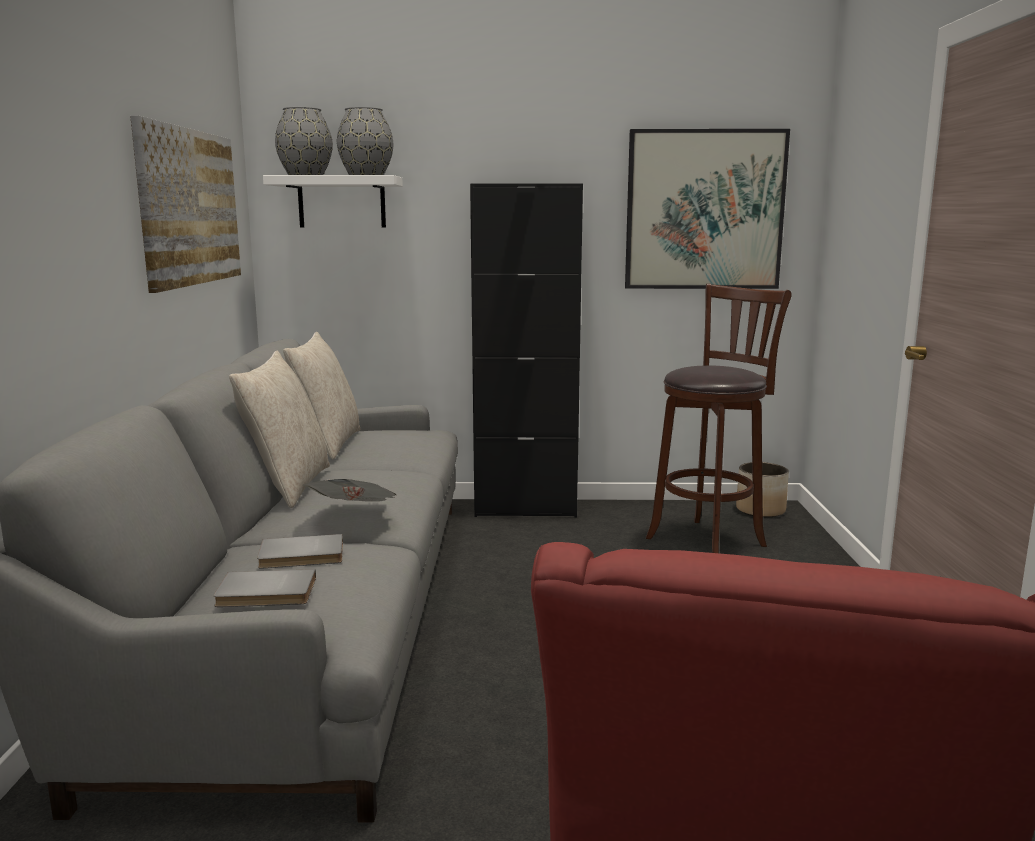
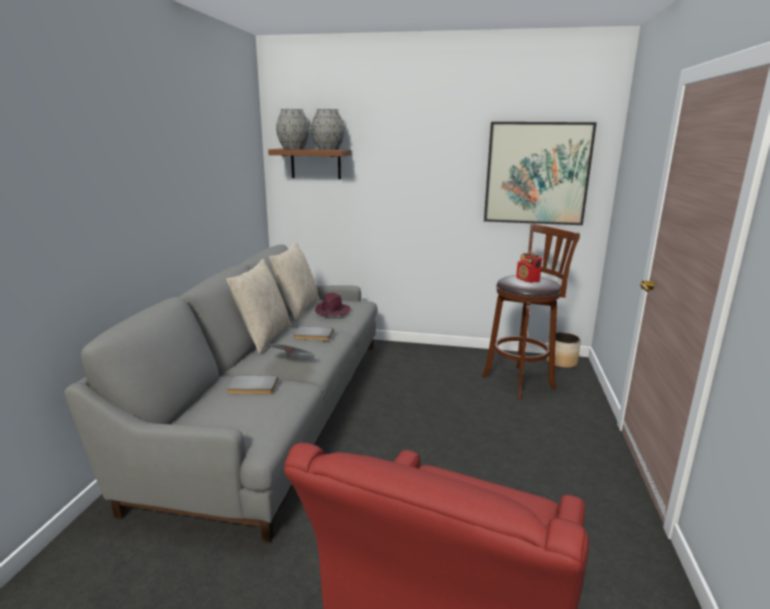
camera: 10 degrees right, 5 degrees up
(190, 207) = (221, 172): picture -> none
(266, 594) = (224, 411): grey book -> grey book (313, 335)
(341, 202) = (315, 163): white shelf -> brown shelf
(391, 444) = (332, 311): none -> purple hat
(525, 509) = (416, 350): black cabinet -> none
(714, 370) = (527, 280): none -> radio

